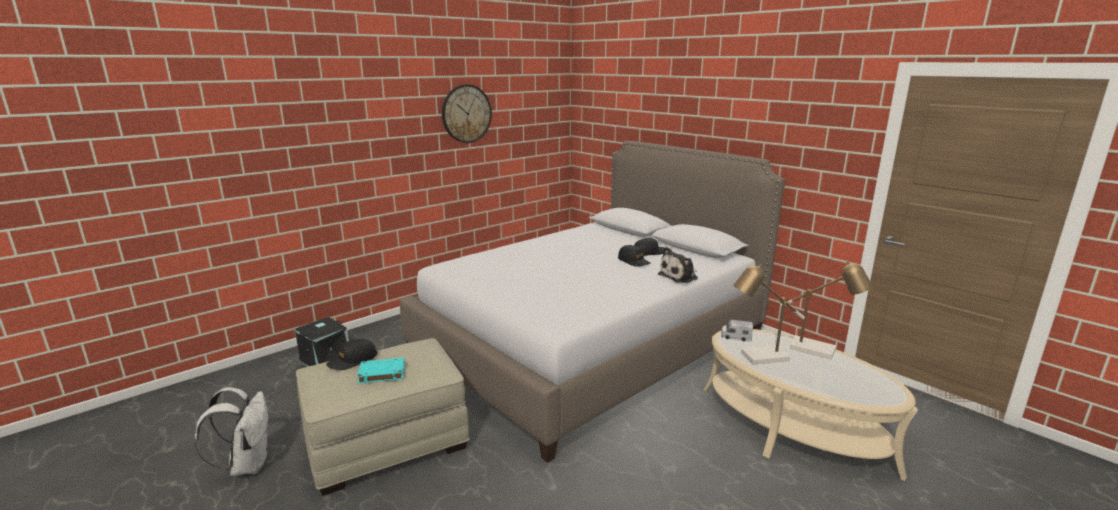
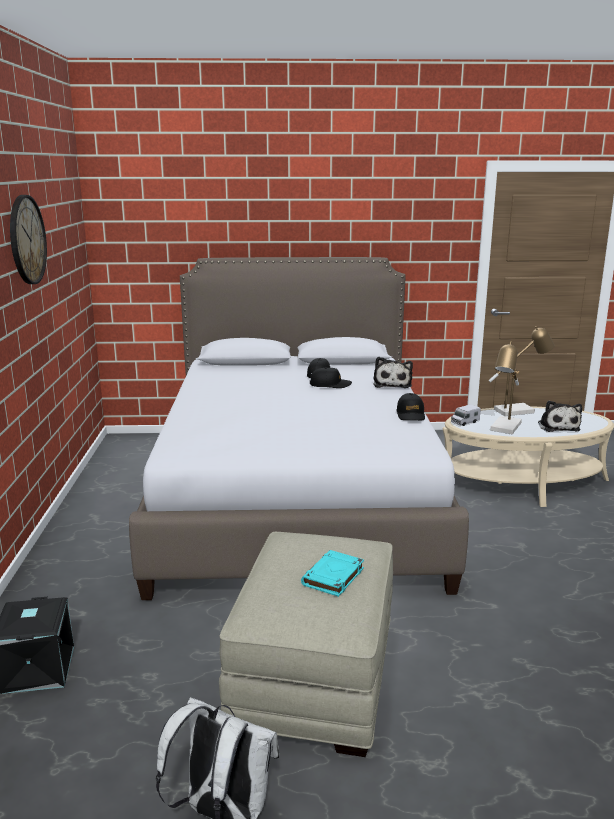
camera: 50 degrees left, 0 degrees up
(352, 360) = (273, 587): black cap -> black cap (410, 414)
(822, 380) = (558, 426): none -> plush toy

